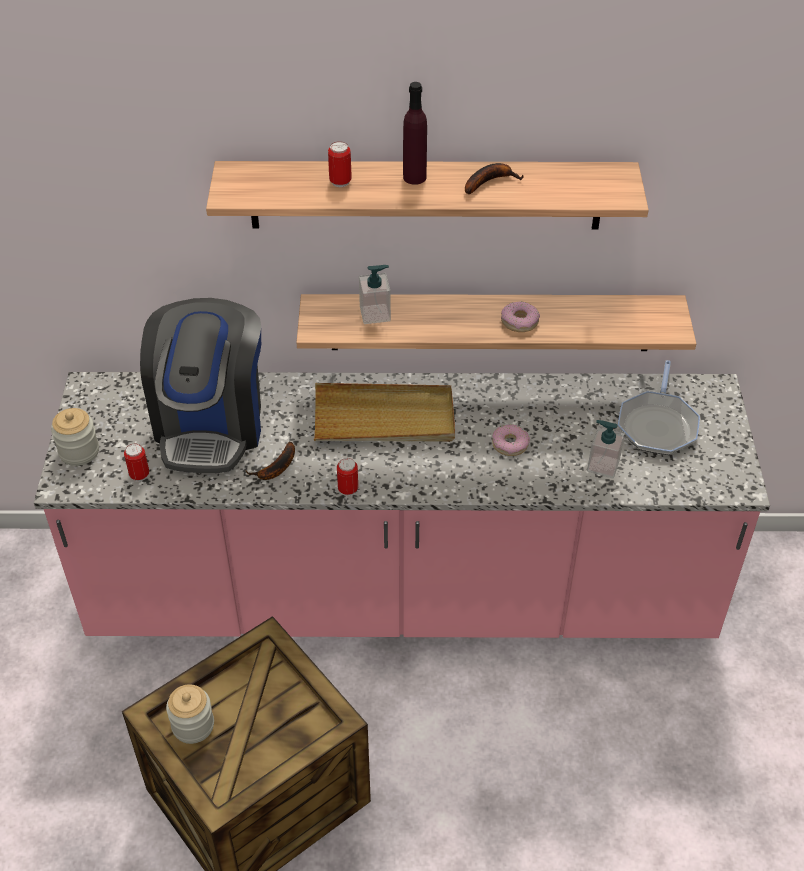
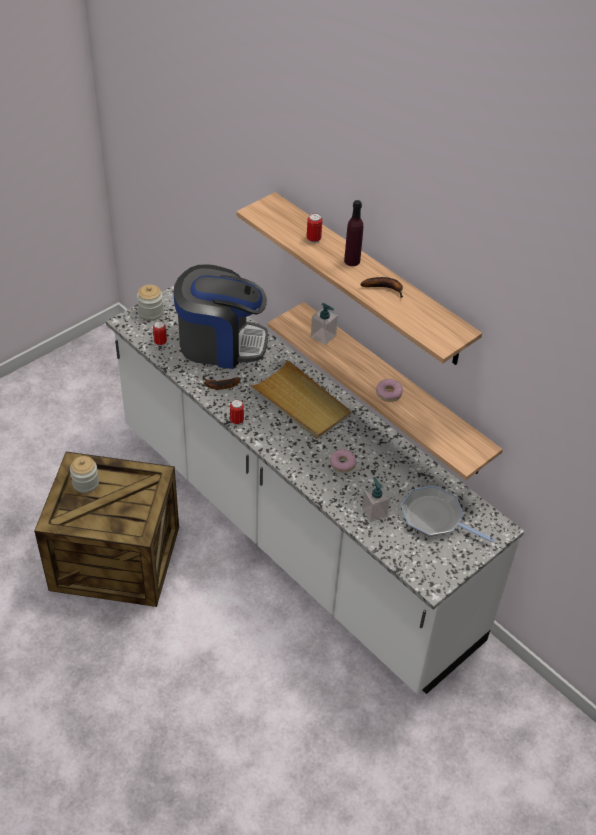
camera: 45 degrees right, 0 degrees up
(211, 423) = (220, 343): coffee machine -> coffee machine turned 135 degrees counterclockwise
(402, 597) = (291, 532): pink counter -> white counter
(657, 424) = (435, 518): frying pan -> frying pan turned 60 degrees clockwise

